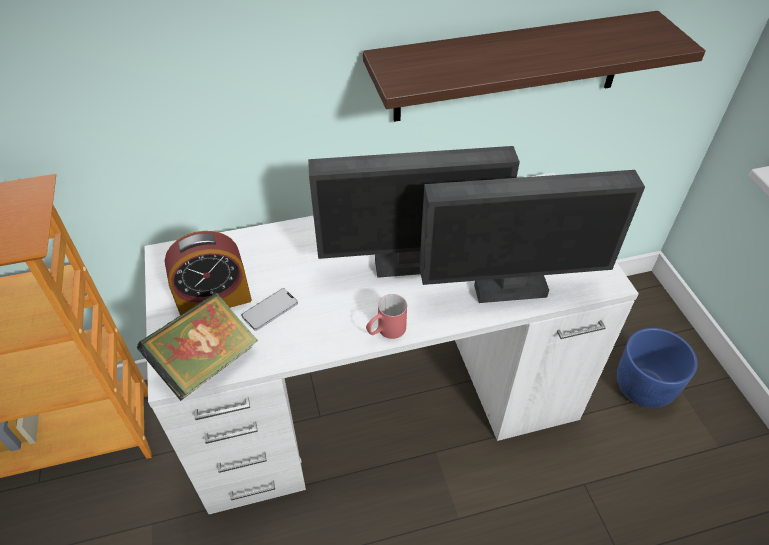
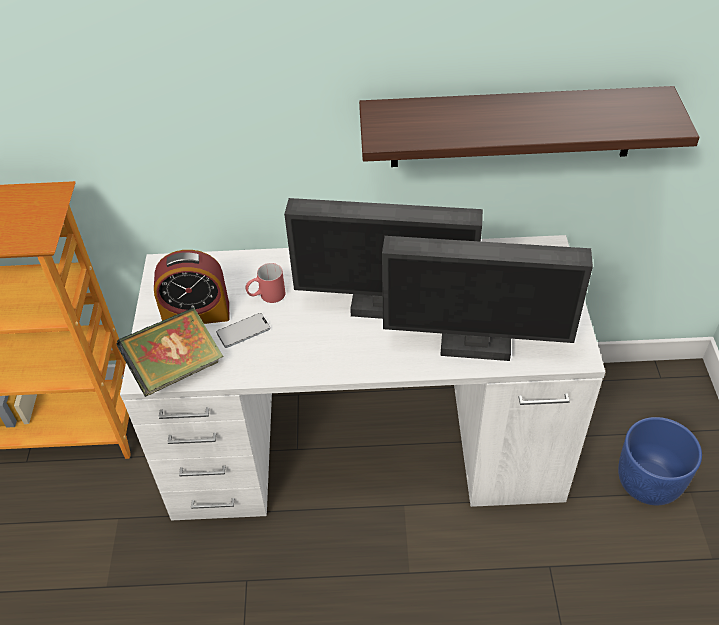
camera: 15 degrees right, 0 degrees up
(385, 331) = (343, 367): red mug -> red mug (266, 296)

